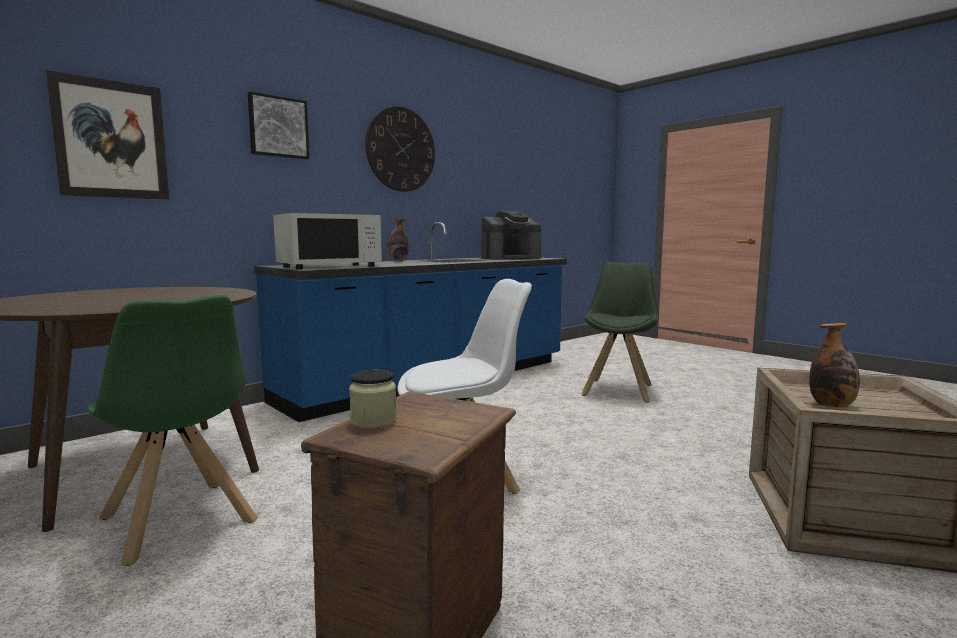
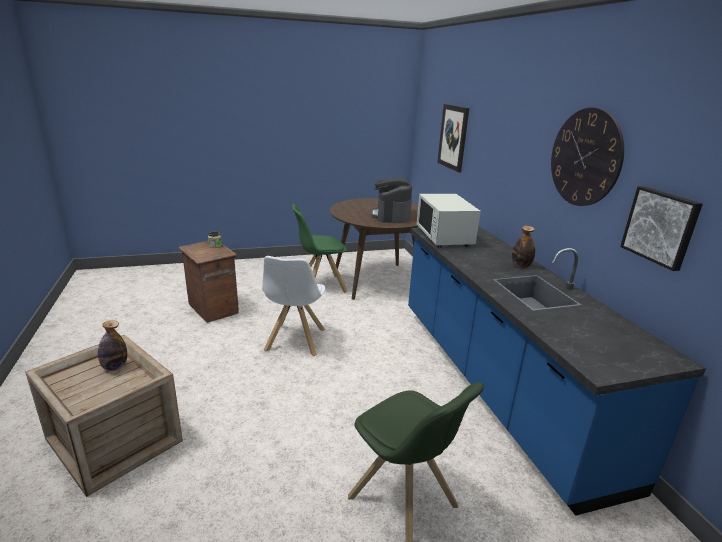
camera: 115 degrees right, 15 degrees up
(278, 127) = (506, 131): picture -> picture (661, 226)
(510, 258) = (595, 338): coffee machine -> coffee machine (391, 216)

